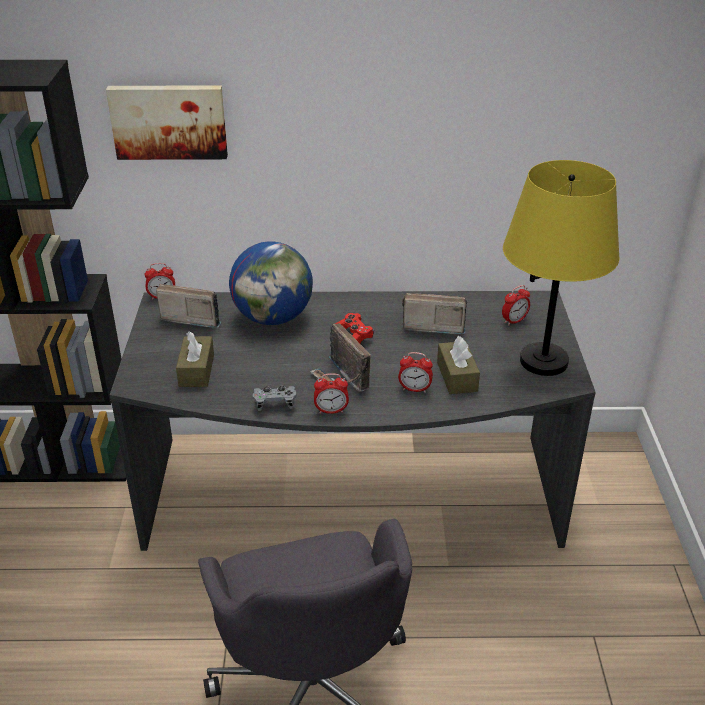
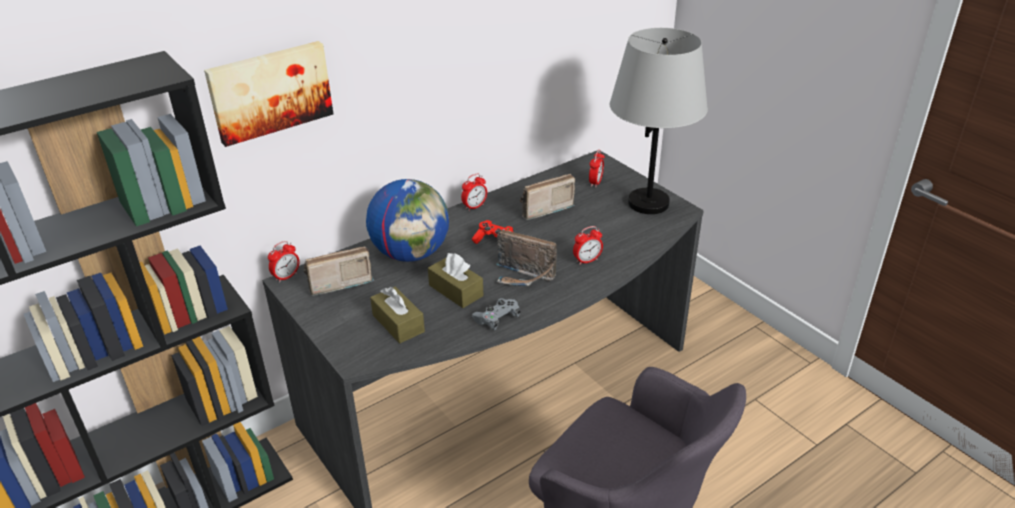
camera: 35 degrees left, 0 degrees up
(331, 411) = (547, 304): alarm clock -> alarm clock (474, 206)
(457, 376) = (605, 238): brown tissue box -> brown tissue box (456, 290)
(544, 361) = (648, 203): yellow table lamp -> grey table lamp

